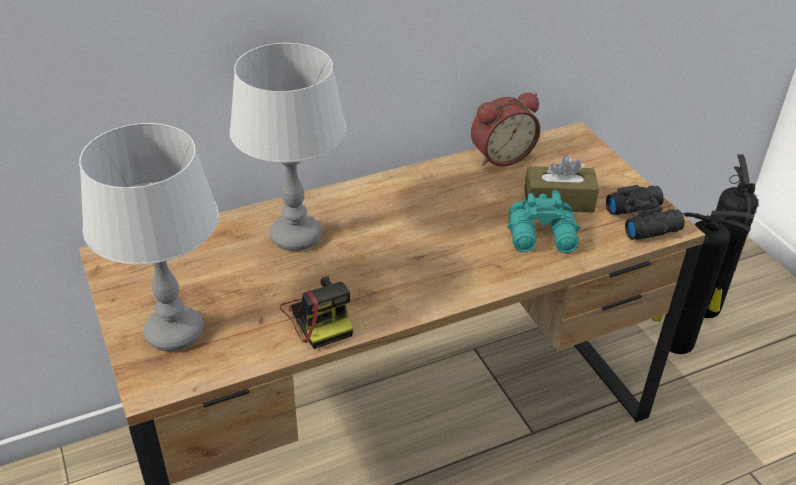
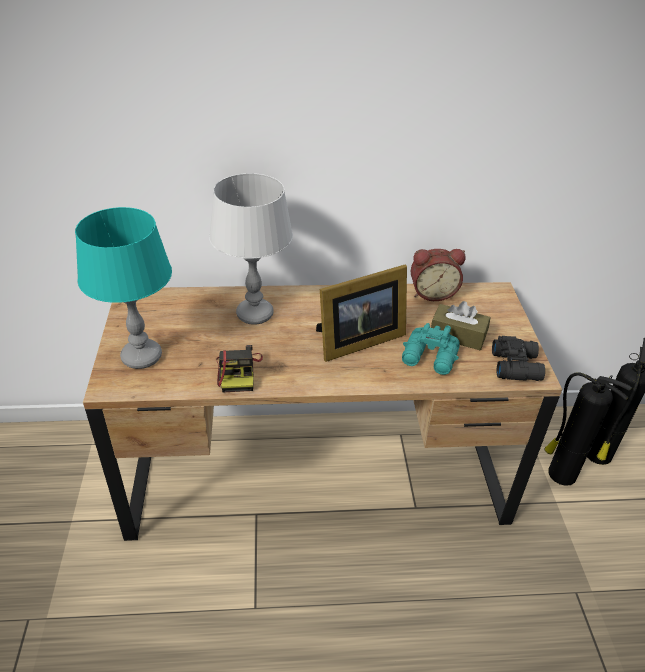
camera: 20 degrees right, 0 degrees up
(175, 332) = (142, 357): grey table lamp -> turquoise table lamp
(444, 238) = (356, 341): none -> picture frame

